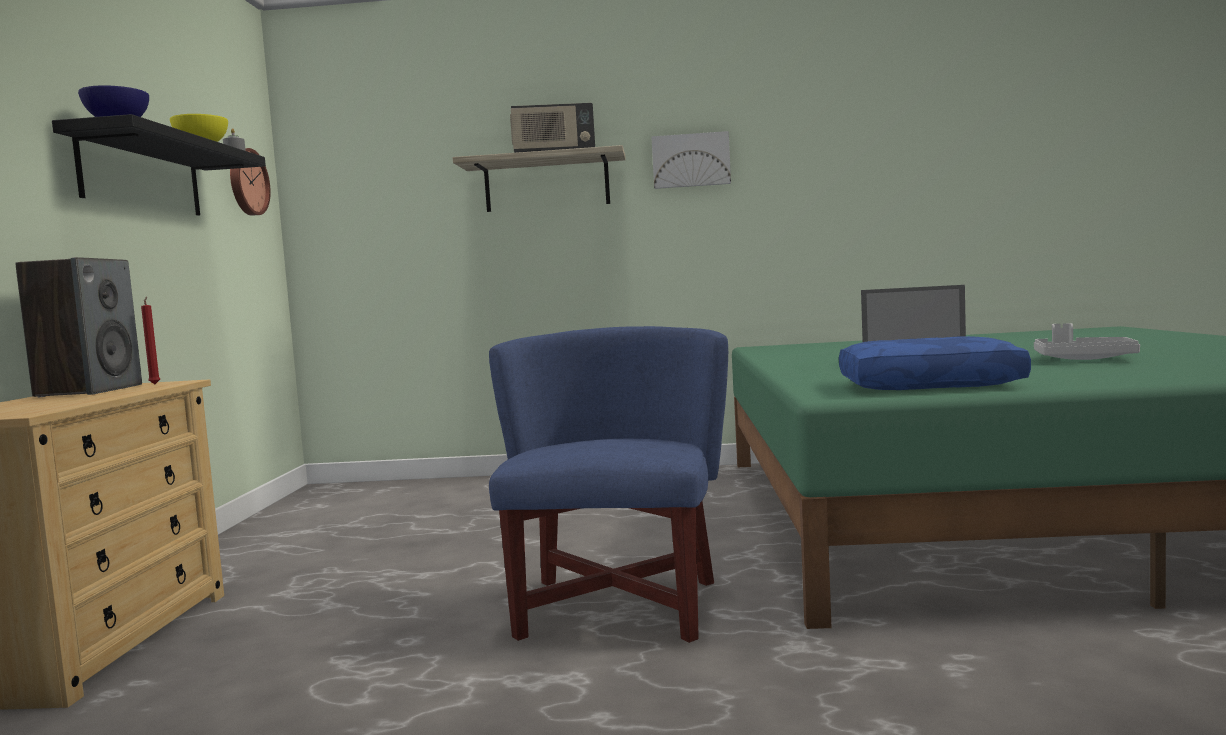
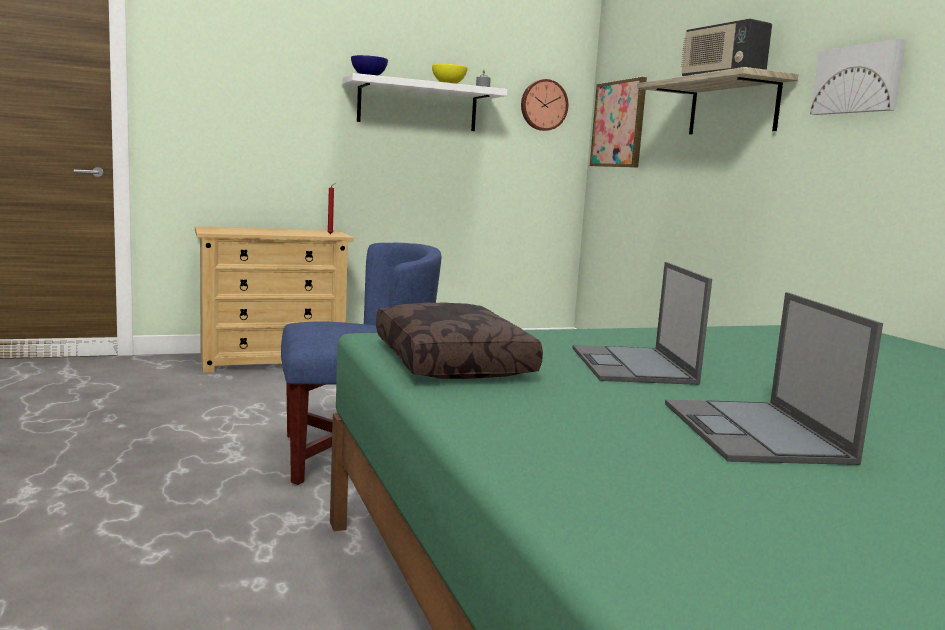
camera: 65 degrees right, 5 degrees up
(89, 391) = (305, 231): speaker -> none
(142, 175) = (418, 106): black shelf -> white shelf
(349, 206) = (619, 124): none -> picture
(928, 385) = (454, 362): blue pillow -> brown pillow
(1083, 359) = (755, 433): grey tray -> laptop

